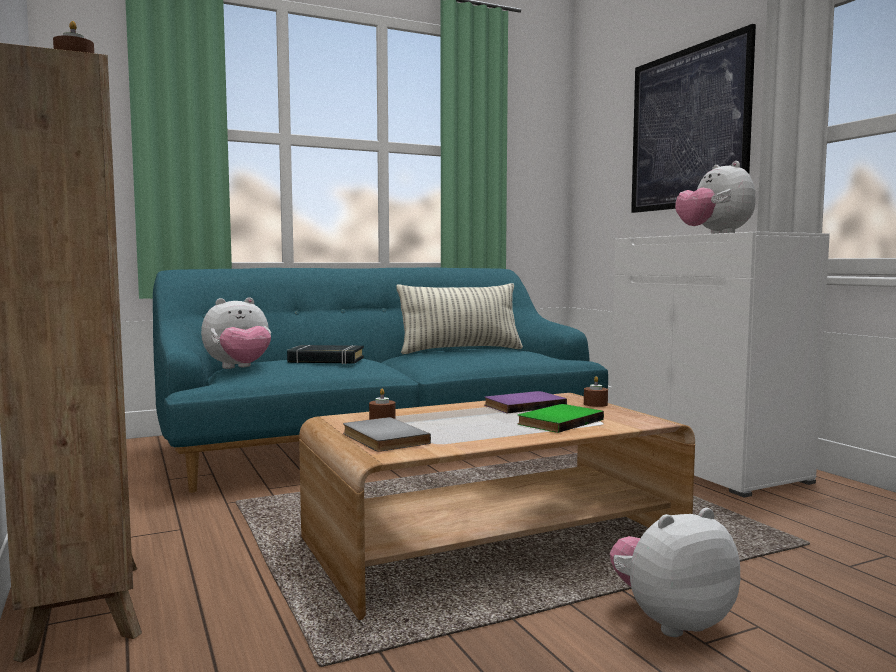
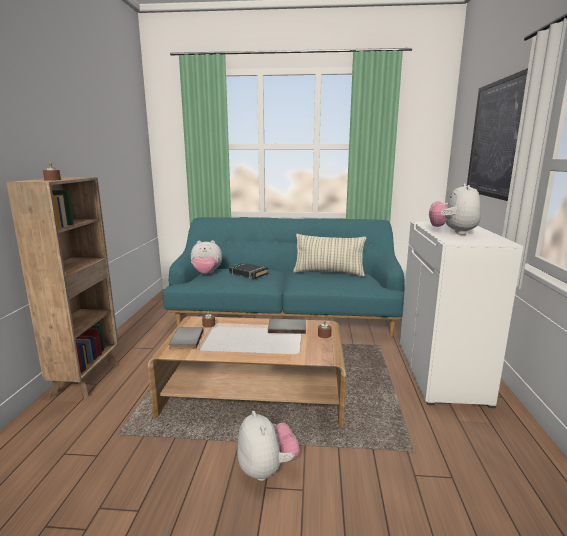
camera: 30 degrees right, 10 degrees up
(523, 405) = (287, 327): purple book -> grey book
(557, 421) = (278, 346): green book -> none
(671, 621) = (267, 469): plush toy -> plush toy turned 60 degrees clockwise

